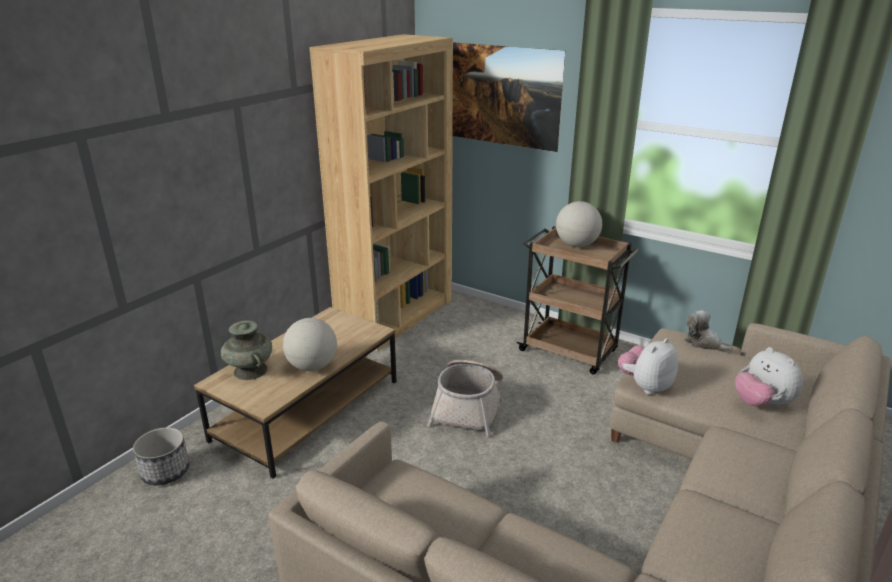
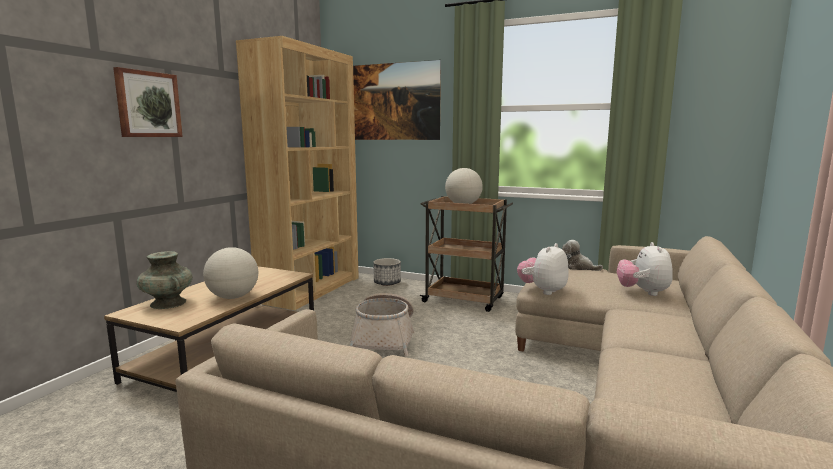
camera: 10 degrees left, 15 degrees down
(166, 471) = (62, 411): planter -> planter (387, 282)
(219, 155) = (148, 104): none -> picture
(762, 403) = (643, 292): plush toy -> plush toy turned 45 degrees clockwise

